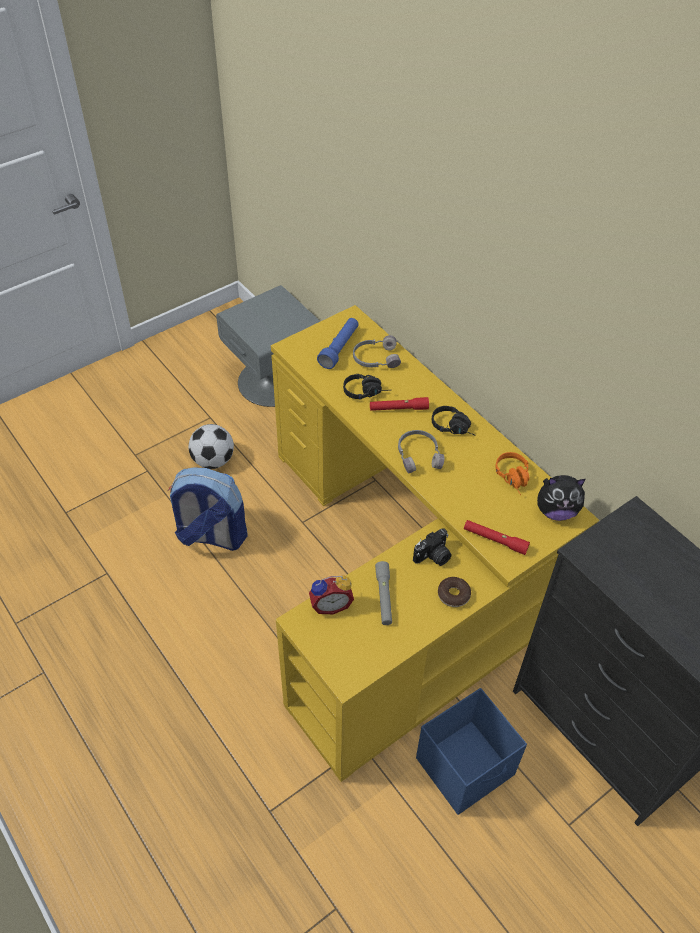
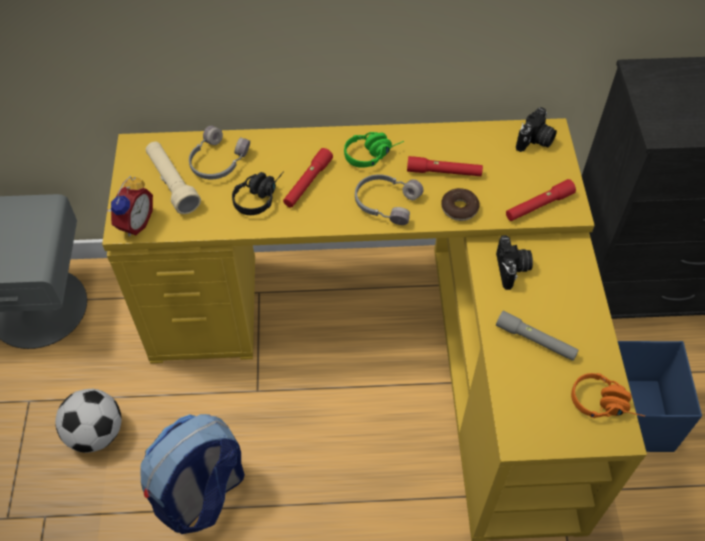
camera: 55 degrees left, 5 degrees up
(330, 604) = (515, 395): alarm clock -> alarm clock (134, 223)
(339, 348) = (172, 184): blue flashlight -> beige flashlight
(453, 595) = (570, 280): donut -> donut (459, 208)
(454, 428) = (373, 153): black headphones -> green headphones
(475, 473) = (444, 172): none -> red flashlight
(514, 479) = (475, 147): orange headphones -> orange headphones (605, 403)
(556, 511) = (535, 141): plush toy -> camera

